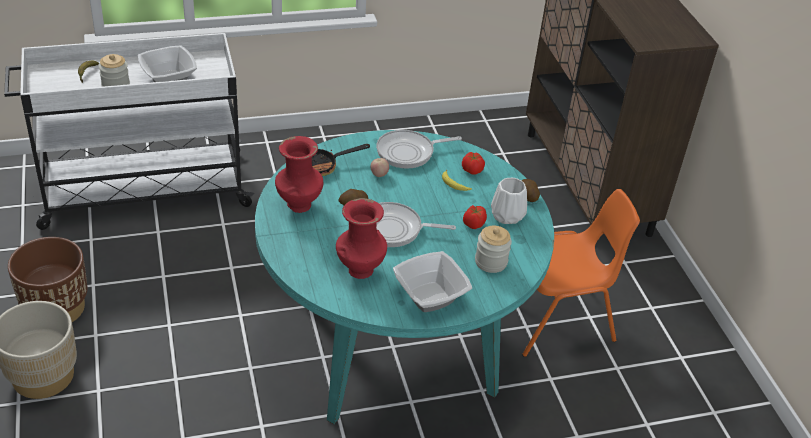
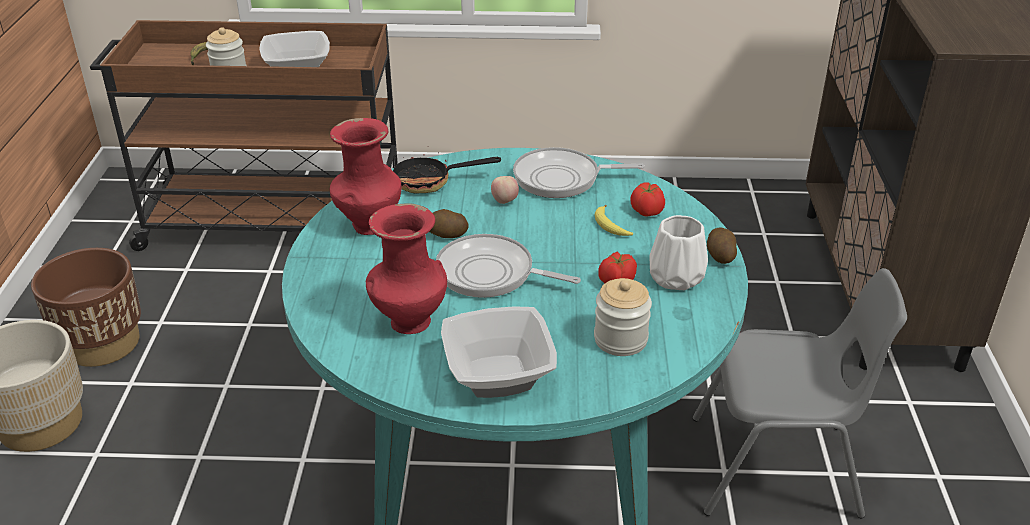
camera: 20 degrees right, 5 degrees down
(141, 191) = (273, 222): white cart -> brown cart
(557, 319) = (777, 468): orange chair -> grey chair

